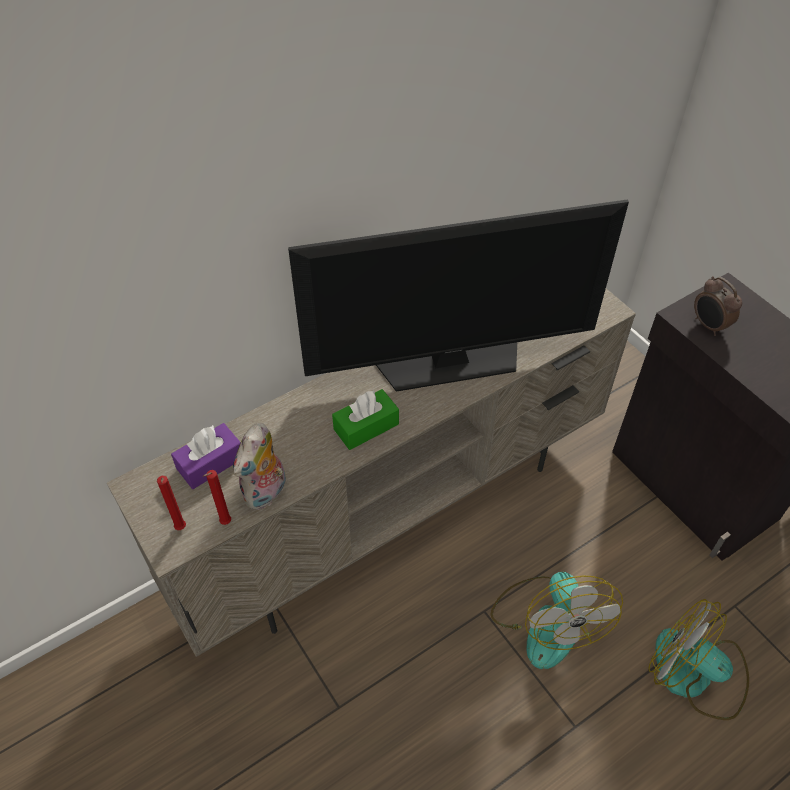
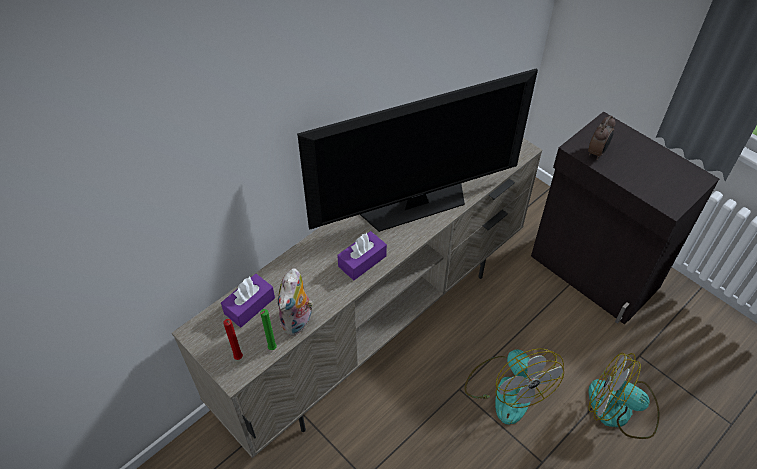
camera: 10 degrees left, 0 degrees up
(224, 523) = (271, 349): red candle -> green candle
(366, 426) = (362, 261): green tissue box -> purple tissue box
(708, 326) = (597, 152): alarm clock -> alarm clock turned 105 degrees counterclockwise

